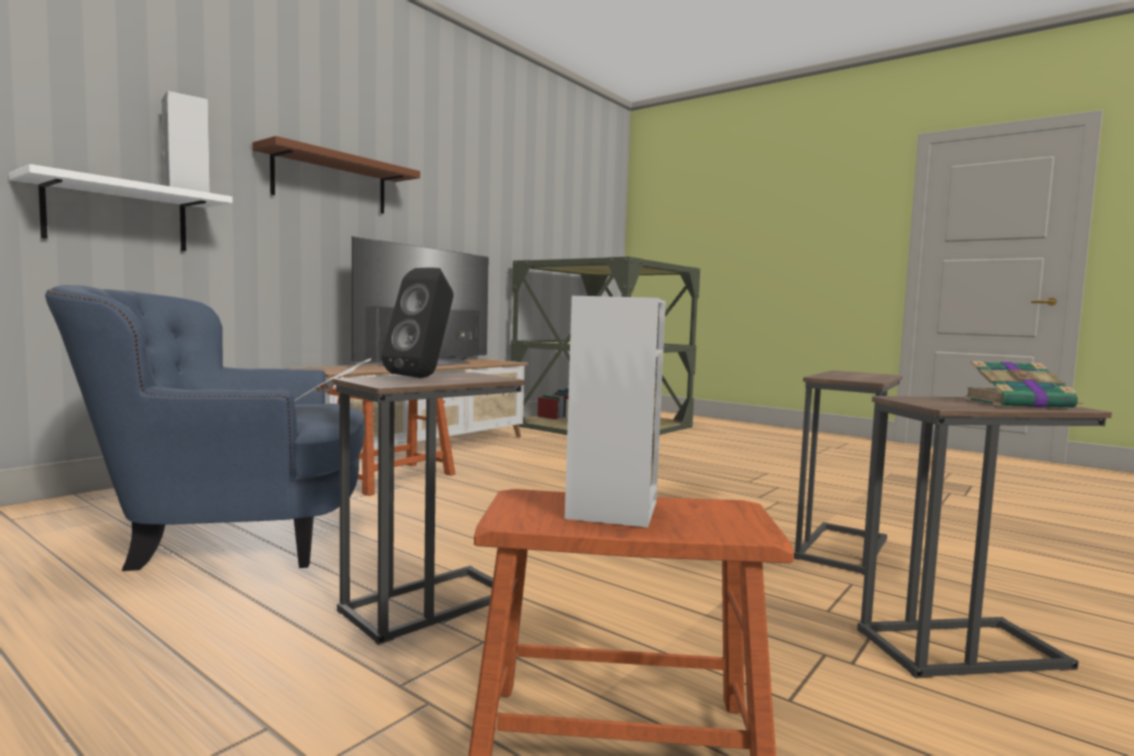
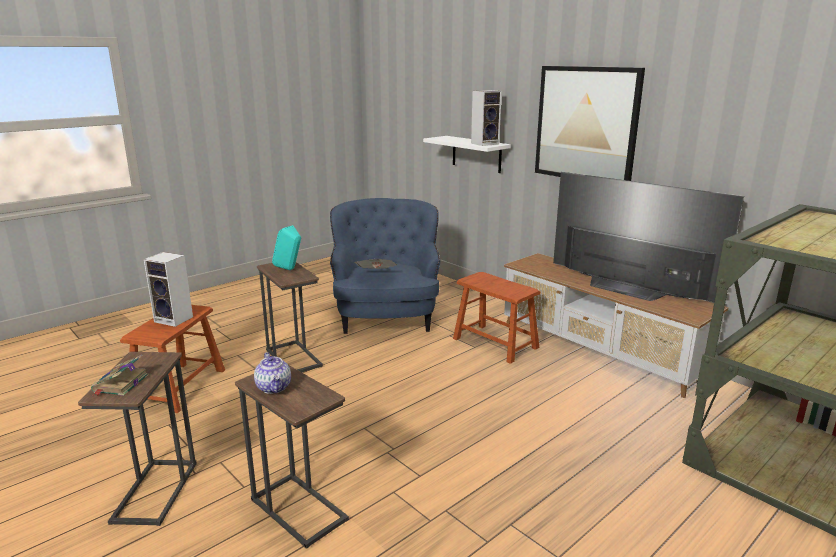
camera: 100 degrees right, 15 degrees up
(331, 182) = (586, 124): brown shelf -> picture
(423, 377) = (290, 270): black speaker -> turquoise speaker
(863, 377) = (274, 387): none -> teapot

